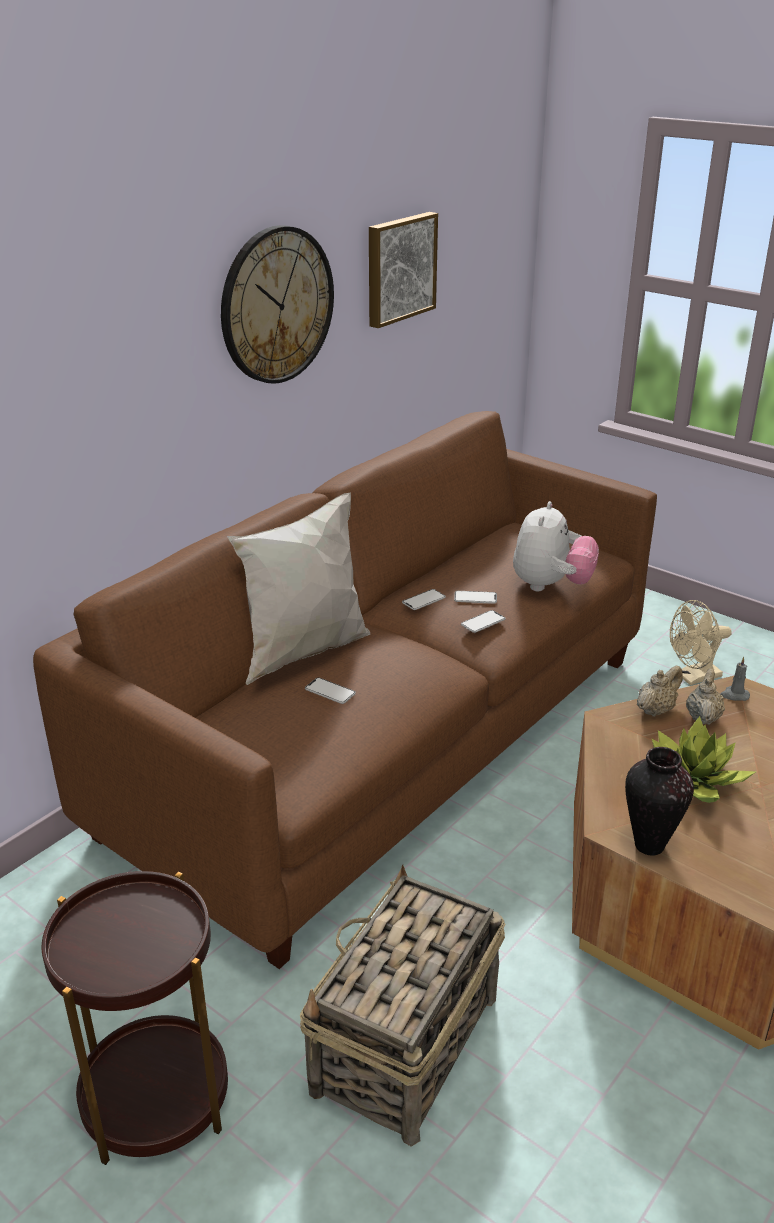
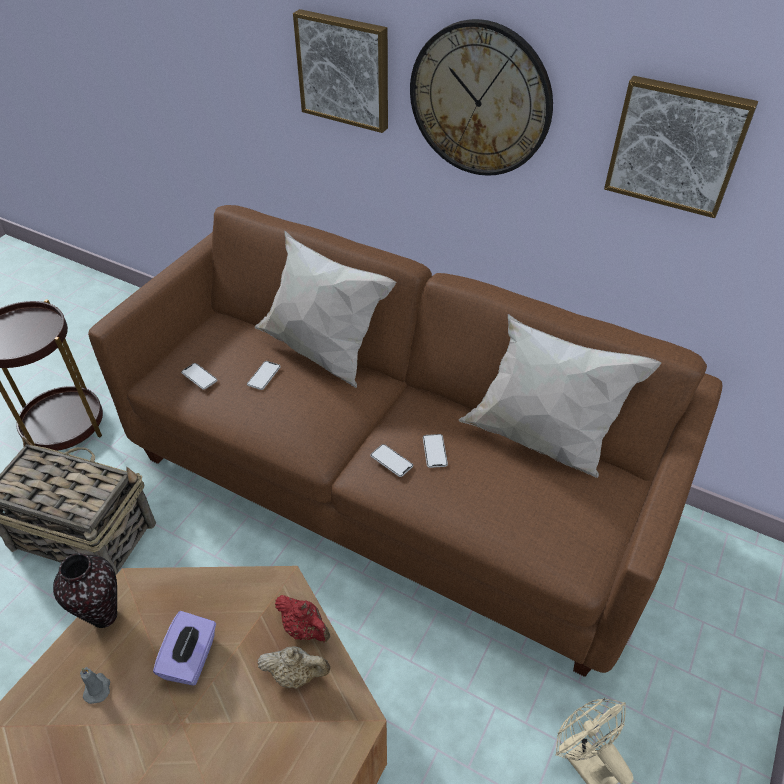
camera: 80 degrees right, 15 degrees up
(152, 344) = (345, 70): none -> picture
(423, 600) = (420, 415): phone -> phone (199, 377)
(472, 550) = (541, 442): none -> white pillow
(551, 586) = (481, 512): plush toy -> none
(656, 710) = (305, 629): beige teapot -> red teapot
(694, 780) = (191, 659): potted plant -> purple tissue box
(734, 695) = (341, 712): grey candle -> grey candle (97, 688)

